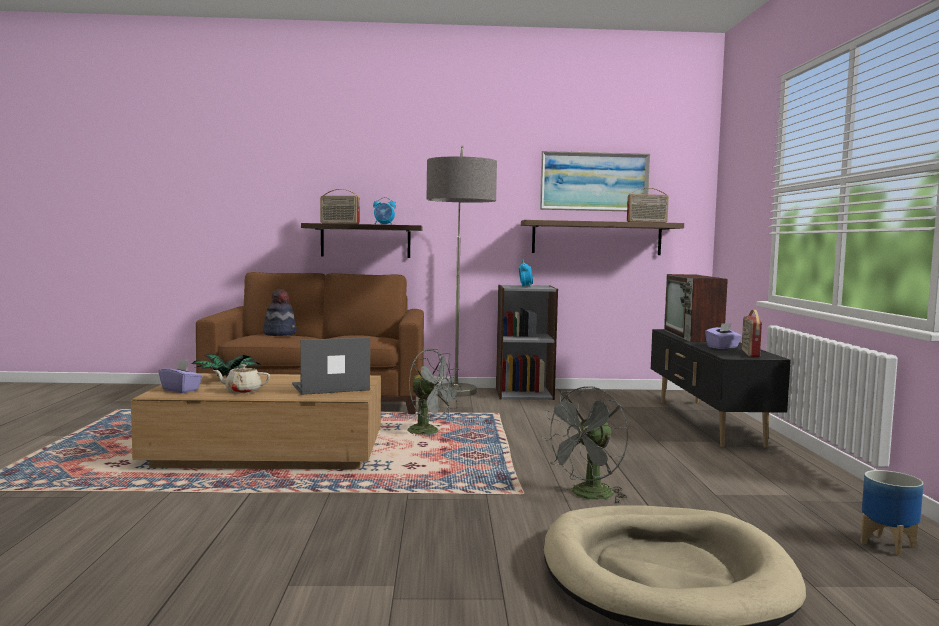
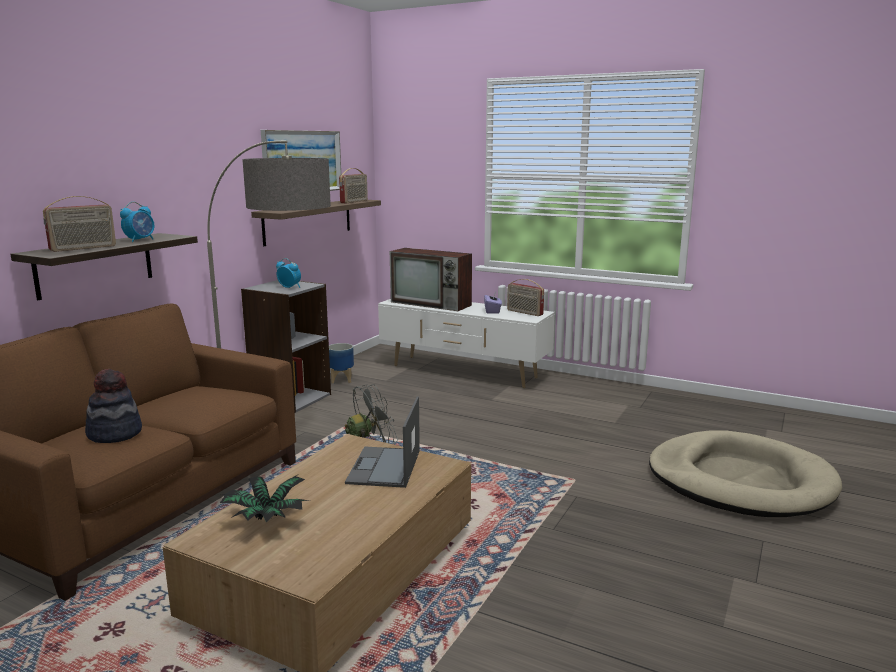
camera: 60 degrees left, 10 degrees up
(181, 390) = (295, 557): purple tissue box -> none
(242, 391) = (351, 517): beige teapot -> none
(588, 496) = (593, 459): grey fan -> none
(706, 422) = (464, 372): black tv stand -> white tv stand
(888, 545) = (714, 413): planter -> planter (341, 380)

